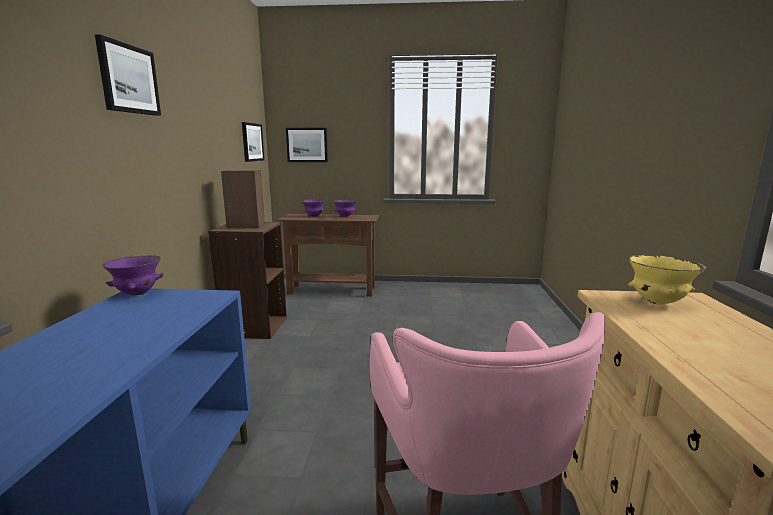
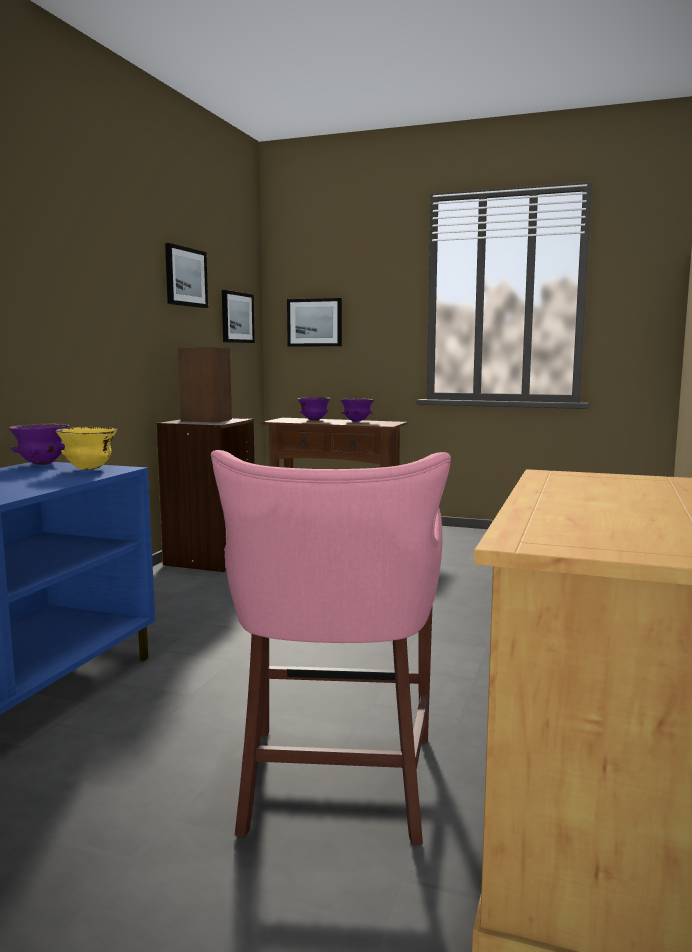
camera: 15 degrees right, 5 degrees down
(128, 79) = (68, 234): picture -> picture (185, 277)
(658, 302) = (607, 480): yellow bowl -> yellow bowl (89, 469)

